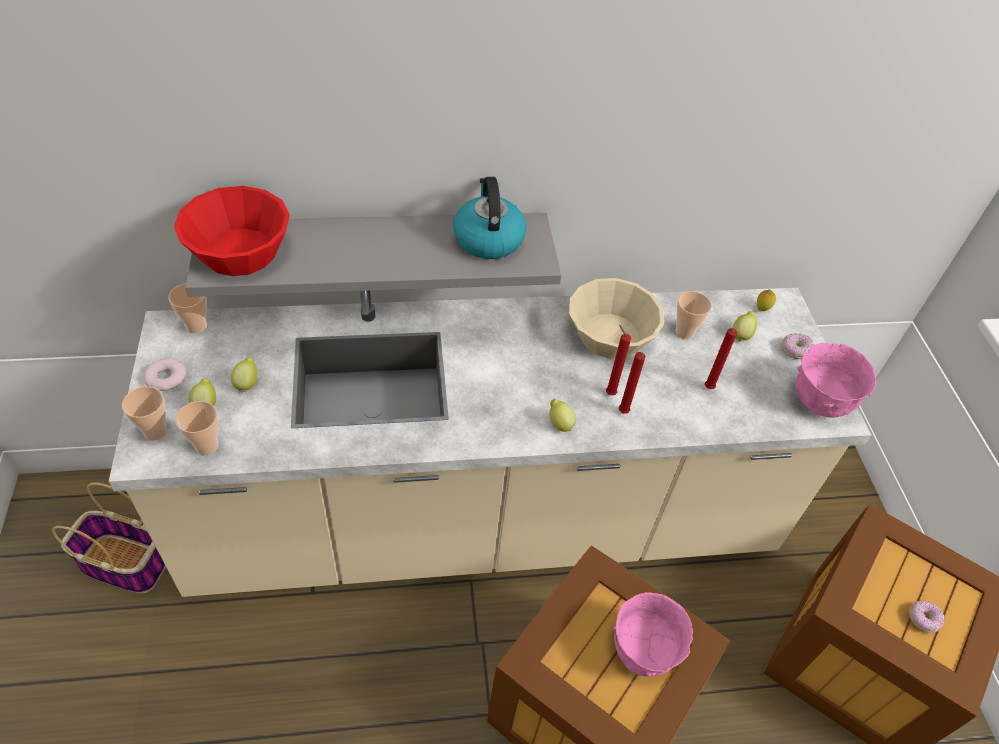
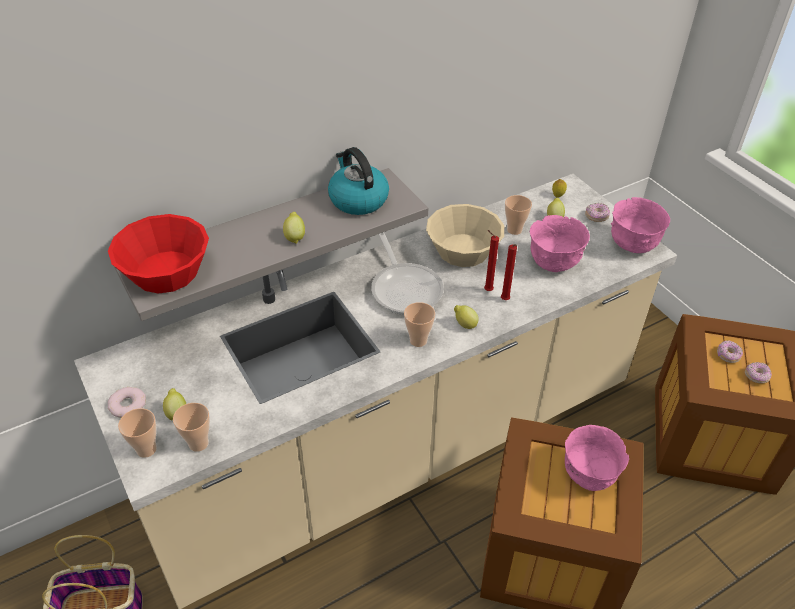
camera: 20 degrees left, 5 degrees down
(196, 326) = (128, 356): cup -> cup (418, 340)
(247, 383) = (201, 384): lemon -> lemon (295, 237)
(518, 356) = (405, 288): none -> frying pan
(708, 389) = (553, 263): red candle -> pink bowl
(899, 578) = (727, 355): none -> donut

